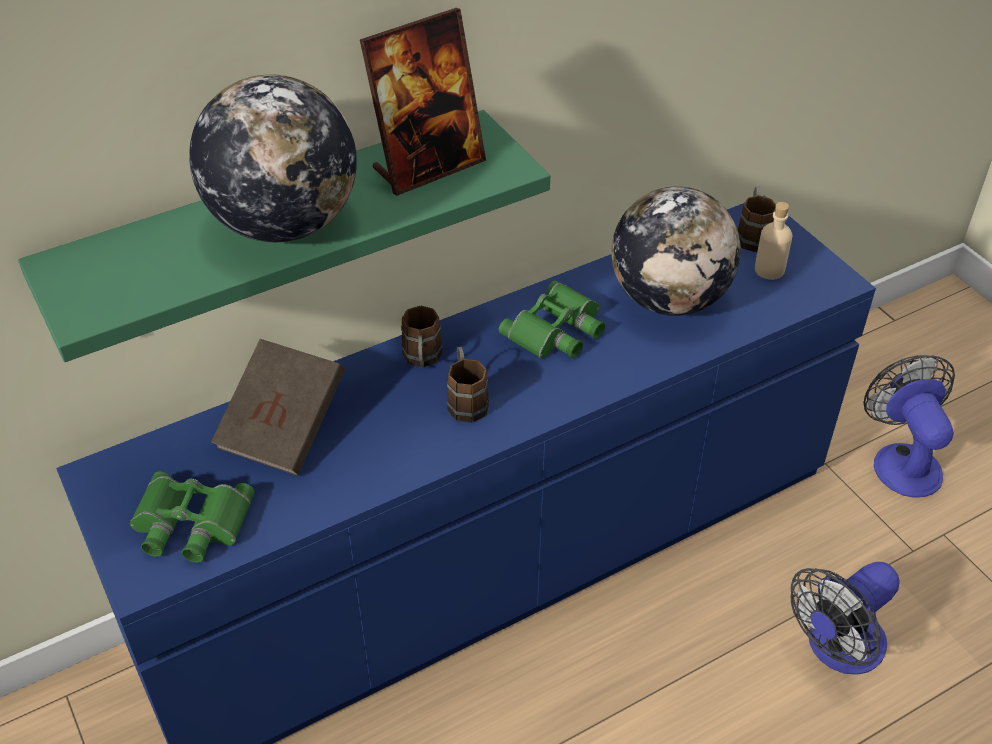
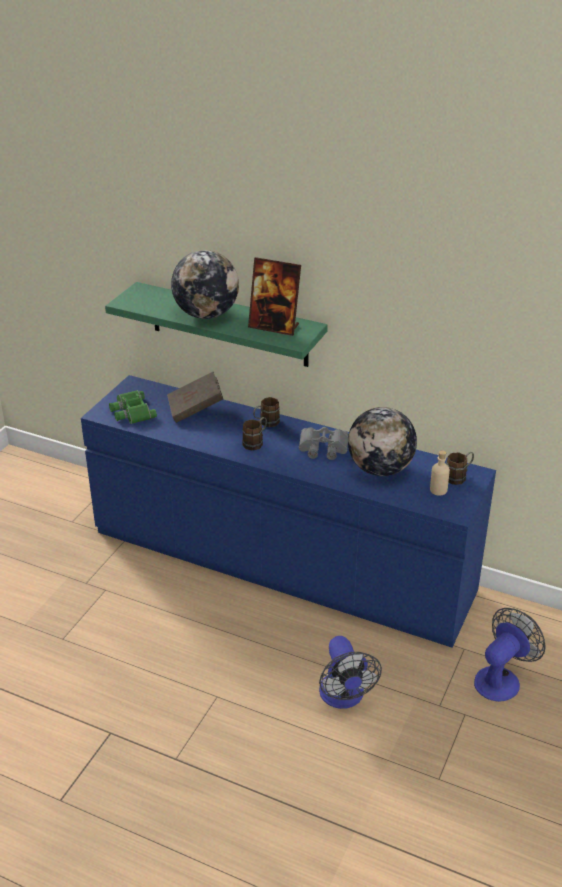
camera: 55 degrees right, 10 degrees down
(557, 330) = (323, 448): green binoculars -> grey binoculars
(837, 649) = (344, 697): fan -> fan turned 120 degrees counterclockwise

